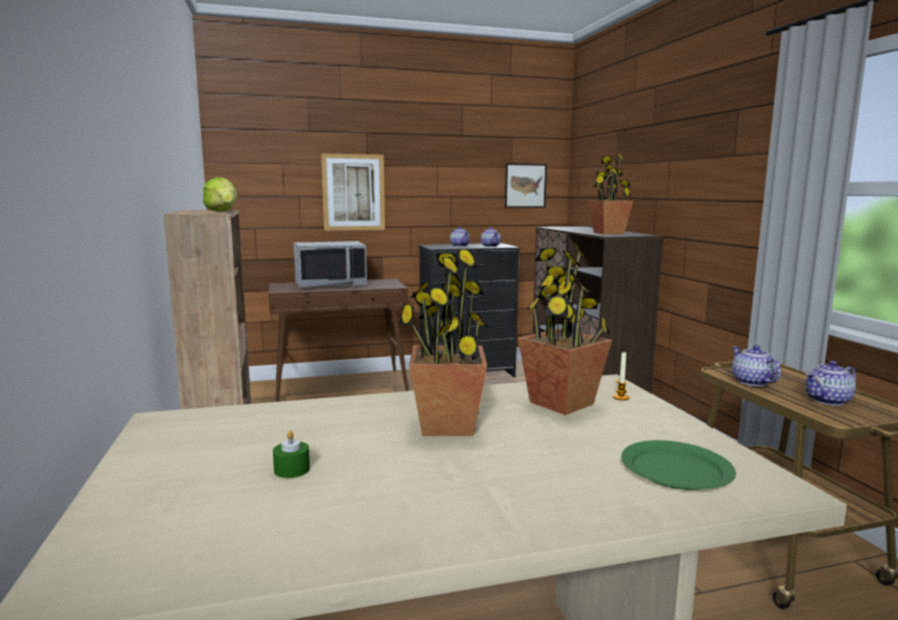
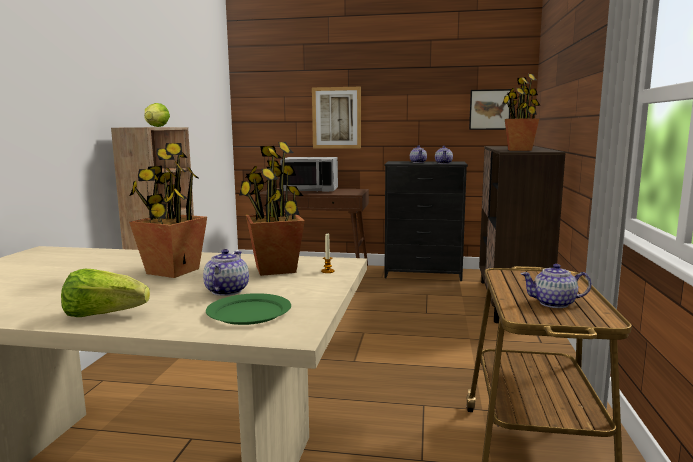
camera: 25 degrees right, 0 degrees up
(292, 469) = (46, 278): green candle -> none
(522, 512) = (104, 315): none -> lettuce
(752, 382) = (509, 282): teapot -> teapot (226, 291)

